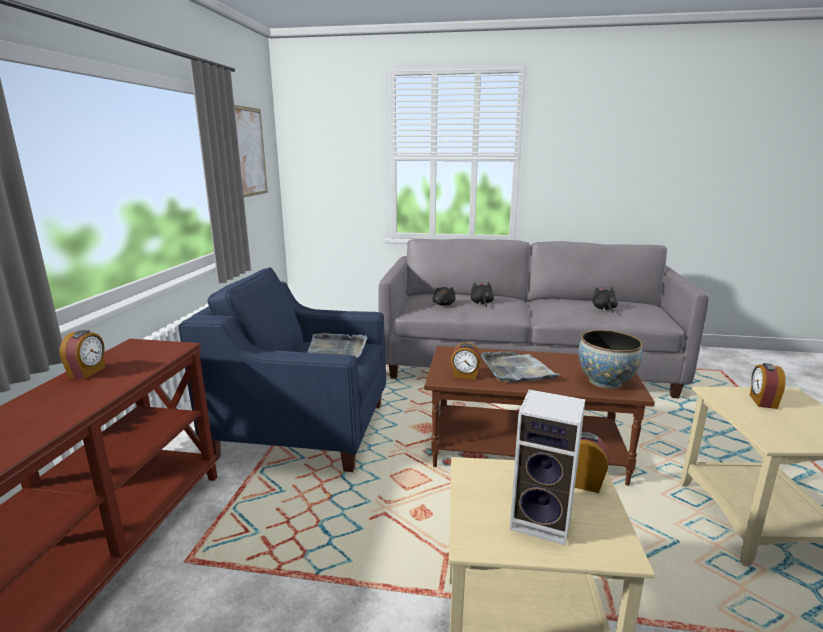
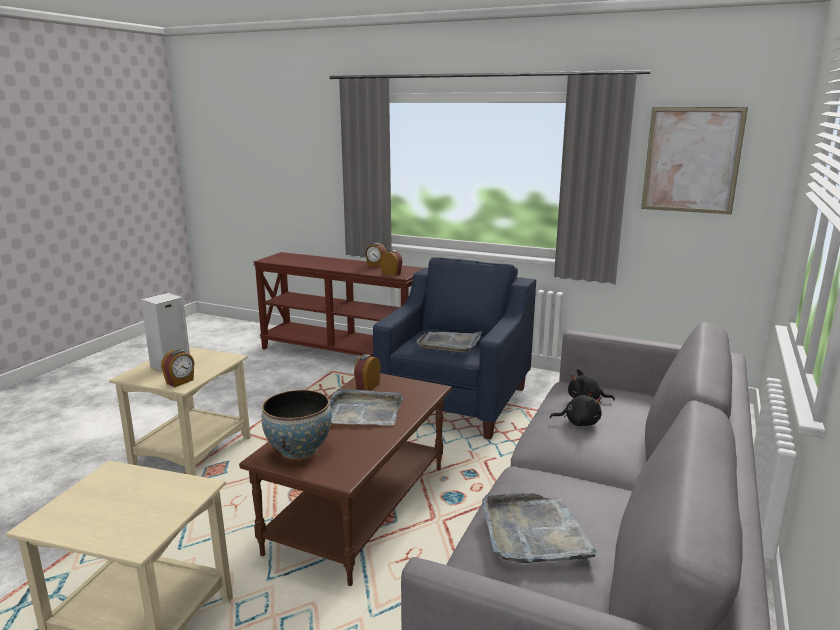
camera: 105 degrees right, 0 degrees up
(604, 309) = (534, 532): black plush toy -> grey tray
(762, 401) = (153, 508): alarm clock -> alarm clock (391, 274)

